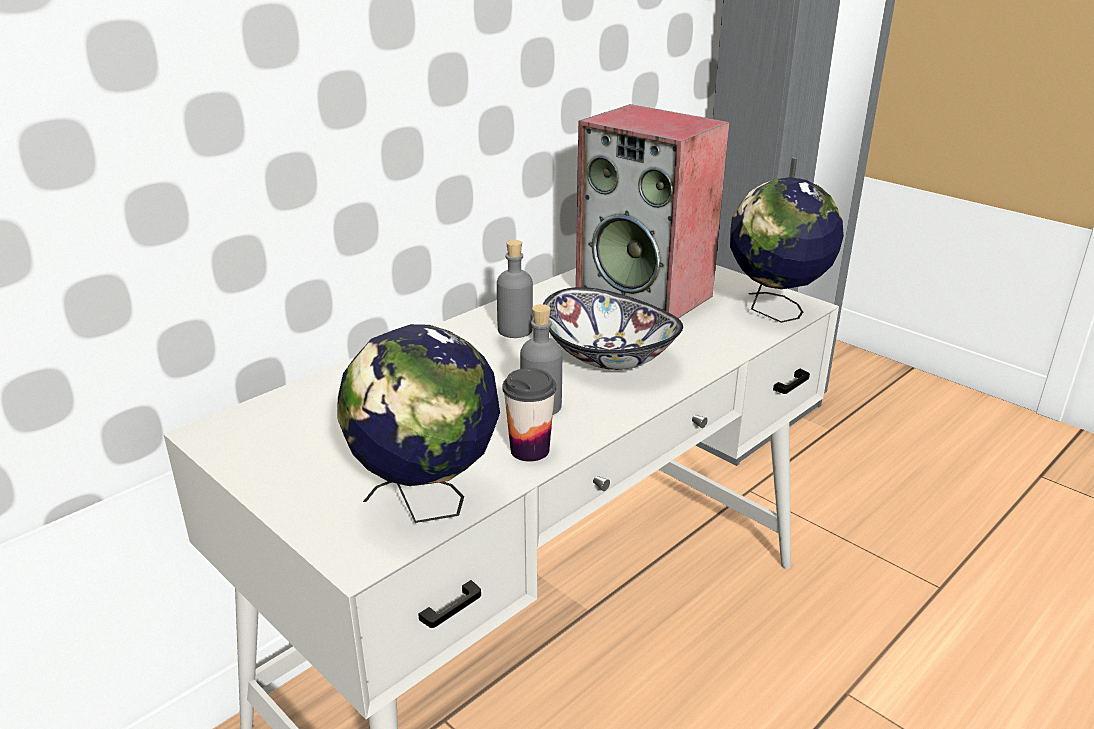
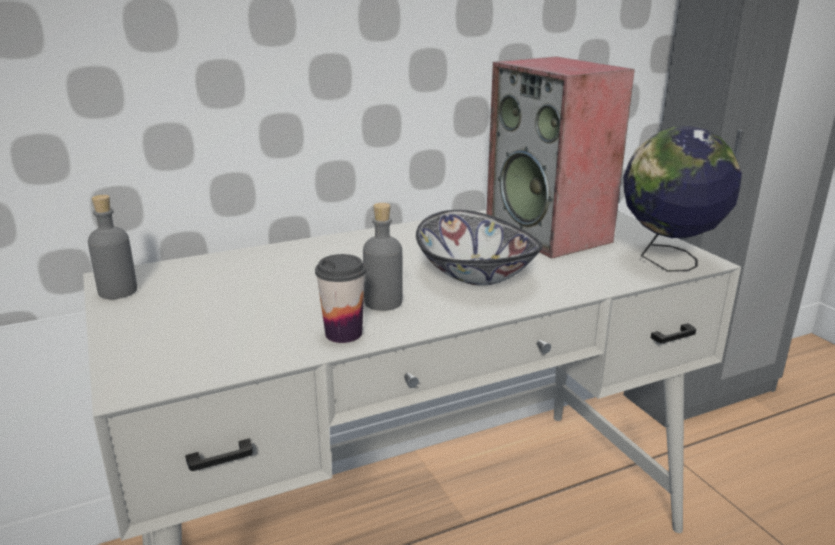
camera: 20 degrees right, 5 degrees down
(427, 505) = (220, 359): globe -> none
(515, 330) = (411, 243): grey bottle -> grey bottle (118, 291)

